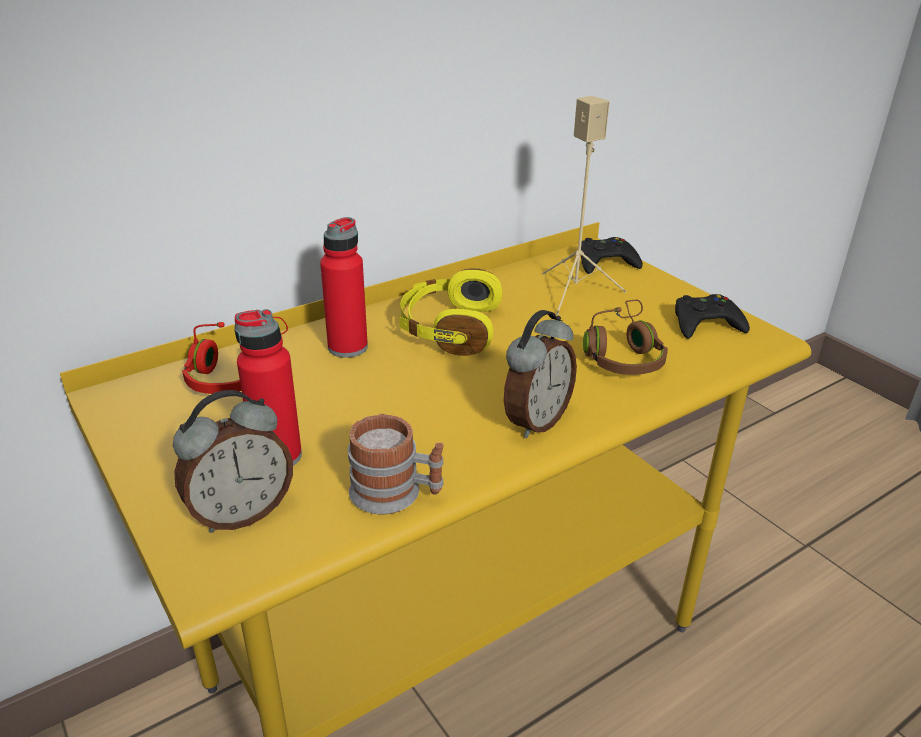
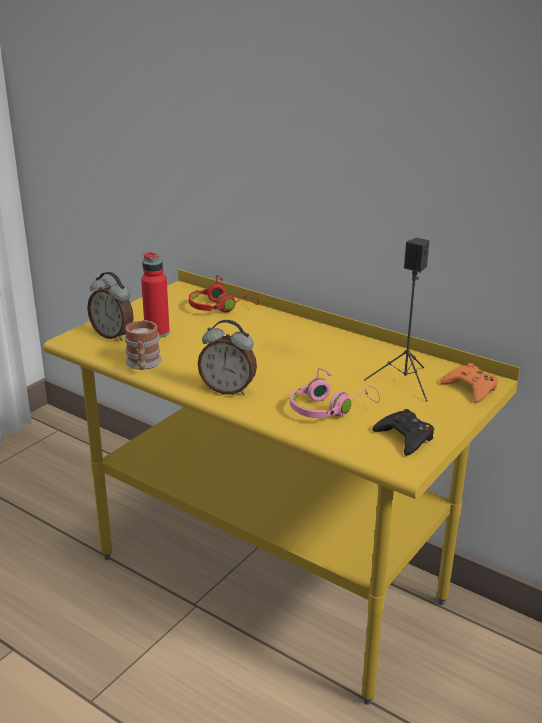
camera: 70 degrees right, 5 degrees down
(347, 347) = (266, 327): red bottle -> none
(449, 329) = (312, 349): yellow headphones -> none
(576, 292) = (405, 383): beige speaker -> black speaker
(606, 262) = (470, 388): black game controller -> orange game controller
(623, 354) = (329, 409): brown headphones -> pink headphones

